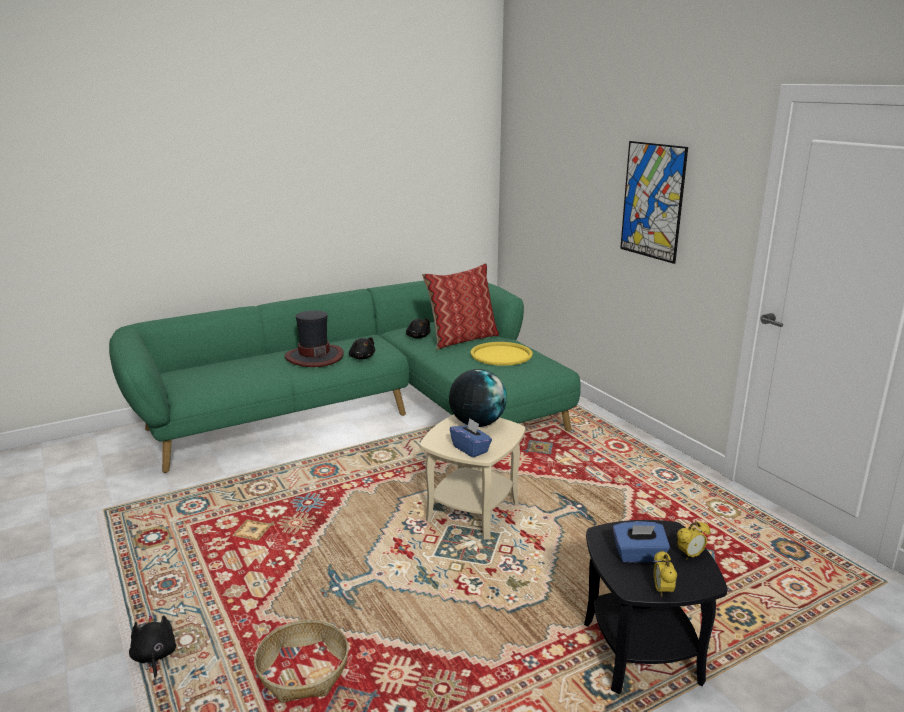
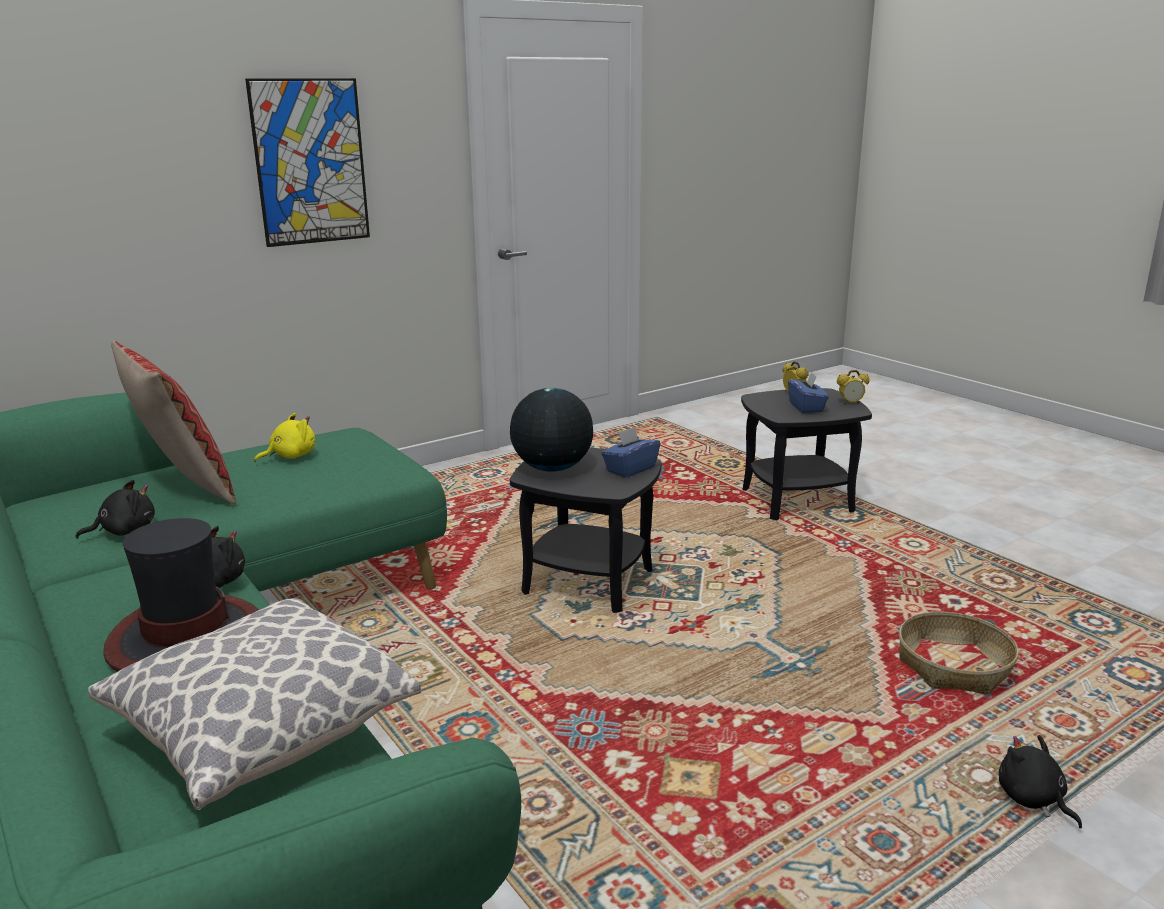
camera: 95 degrees left, 0 degrees up
(154, 657) = (1032, 799): black plush toy -> black plush toy turned 90 degrees clockwise
(240, 373) = (261, 731): none -> pillow
(472, 512) = (587, 582): beige side table -> black side table
(501, 355) = (290, 456): yellow tray -> yellow plush toy

